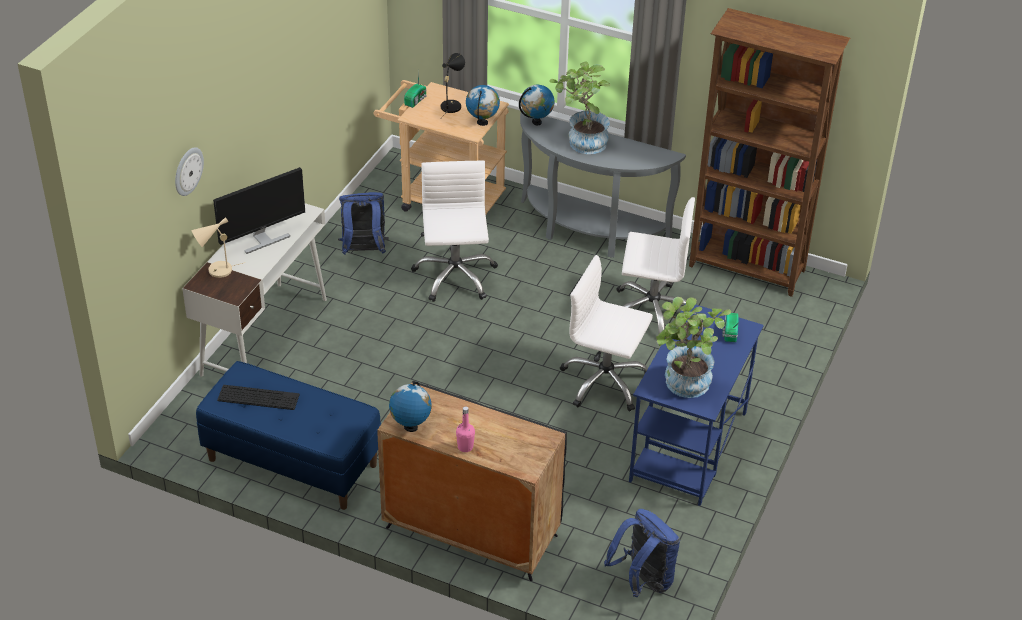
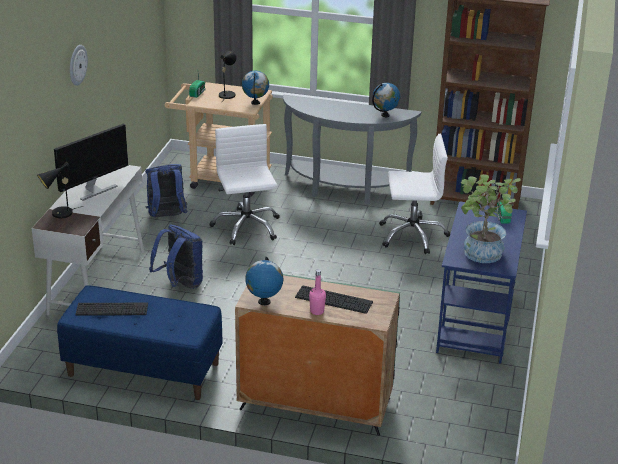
camera: 10 degrees left, 10 degrees down
(187, 171) = (32, 119): wall clock -> wall clock (77, 65)
(216, 271) = (59, 214): beige table lamp -> black table lamp
(470, 531) = (314, 404): black cabinet -> green cabinet
(488, 433) = (333, 299): none -> keyboard
(536, 122) = (297, 100): globe -> globe (385, 115)
(582, 143) = (338, 110): potted plant -> none
(604, 382) = (391, 286): white office chair -> none
(643, 581) = (474, 424): blue backpack -> blue backpack (180, 284)

